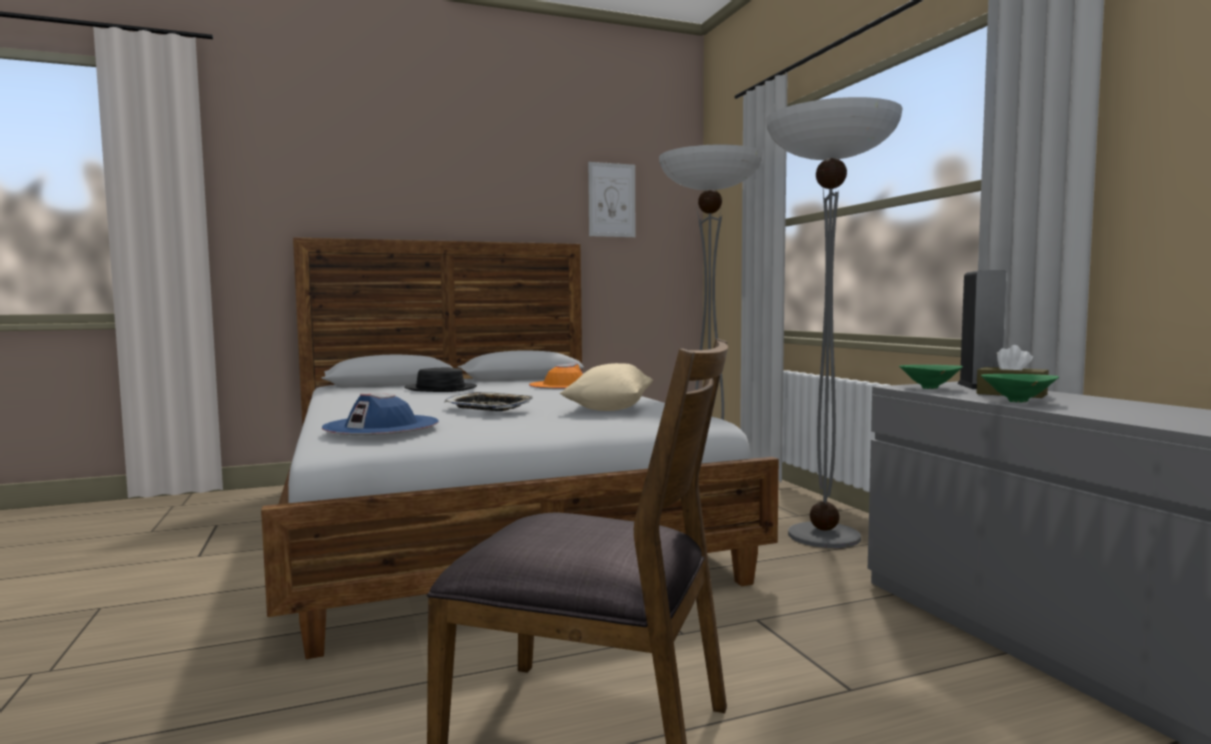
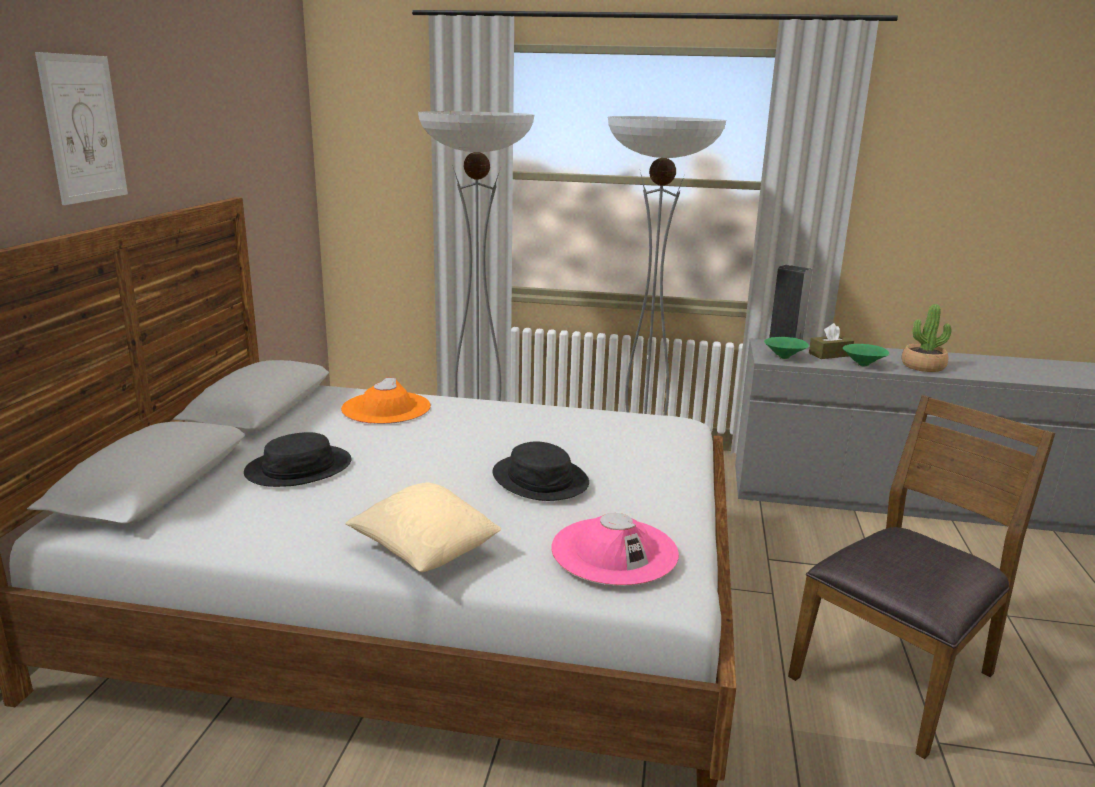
camera: 60 degrees left, 15 degrees up
(381, 425) = (614, 551): blue hat -> pink hat
(489, 407) = (540, 479): tray -> black hat
(609, 409) = (595, 436): beige pillow -> beige pillow (425, 552)
(611, 200) = (250, 127): picture -> picture (83, 128)
(1126, 414) = (923, 366): none -> potted plant

